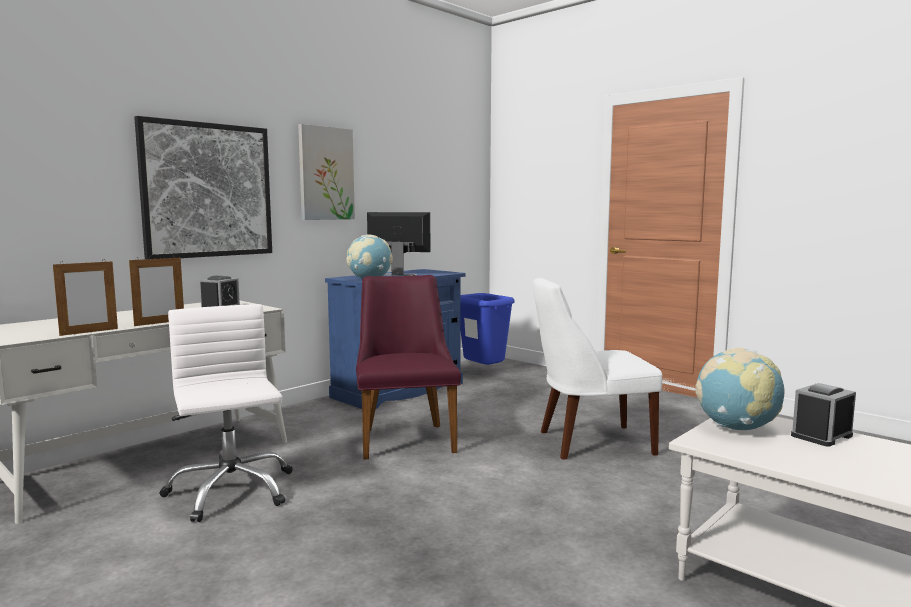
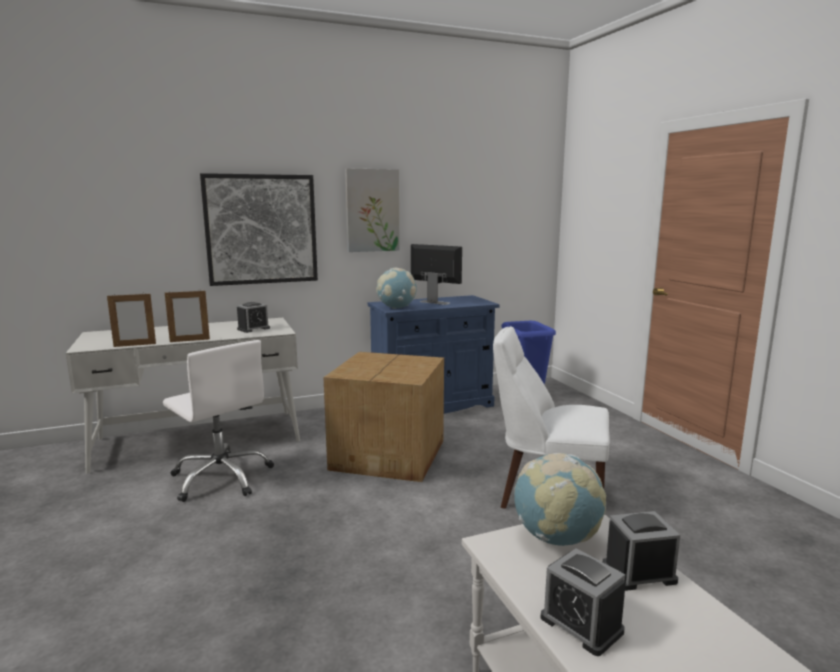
camera: 25 degrees right, 5 degrees up
(230, 491) = (222, 477): white office chair -> white office chair turned 135 degrees clockwise
(405, 437) = (390, 454): purple chair -> cardboard box
(836, 469) = (581, 624): none -> alarm clock

